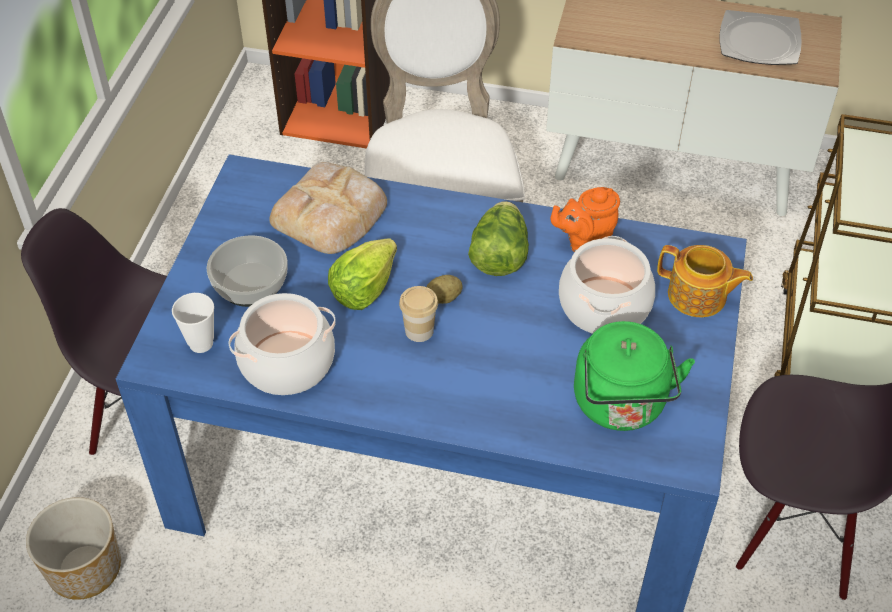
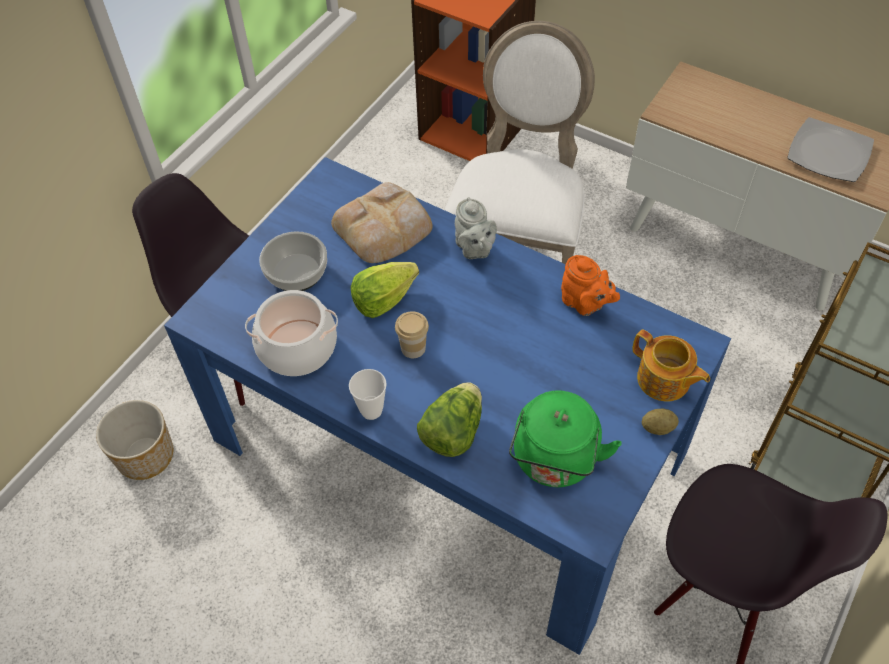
camera: 20 degrees right, 5 degrees up
(201, 343) = (238, 313): cup -> cup (371, 410)
(441, 213) = (474, 249): none -> grey teapot
(443, 298) = (445, 324): potato -> potato (657, 428)
(499, 256) = (506, 299): lettuce -> lettuce (453, 432)
(584, 241) = (585, 304): orange teapot -> orange teapot turned 135 degrees counterclockwise
(604, 306) = (577, 367): cooking pot -> none

